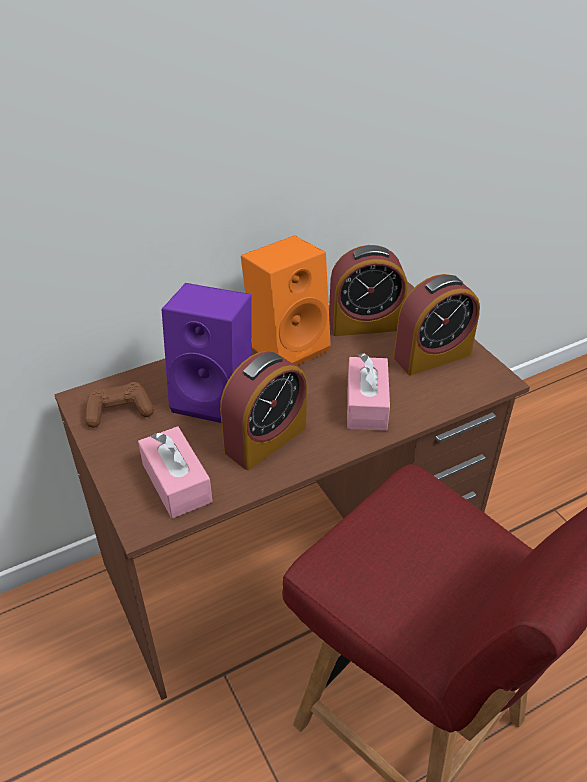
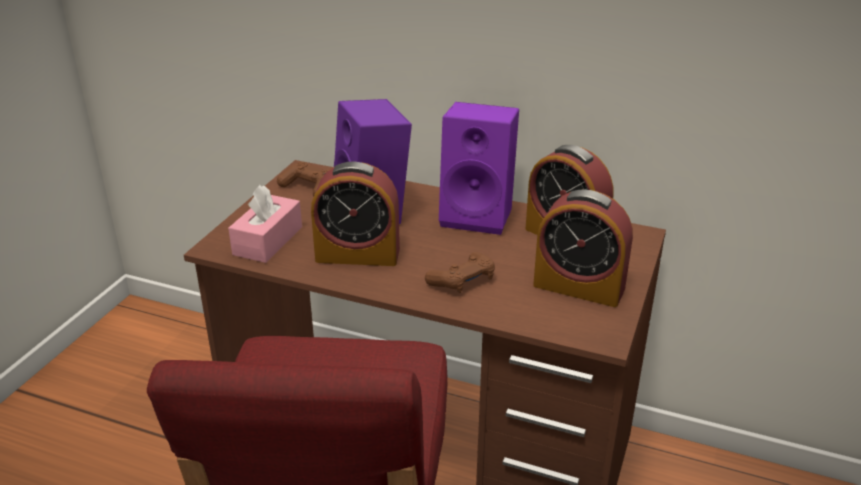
camera: 50 degrees right, 10 degrees down
(288, 345) = (479, 215): orange speaker -> purple speaker
(366, 404) = (462, 281): pink tissue box -> brown game controller

